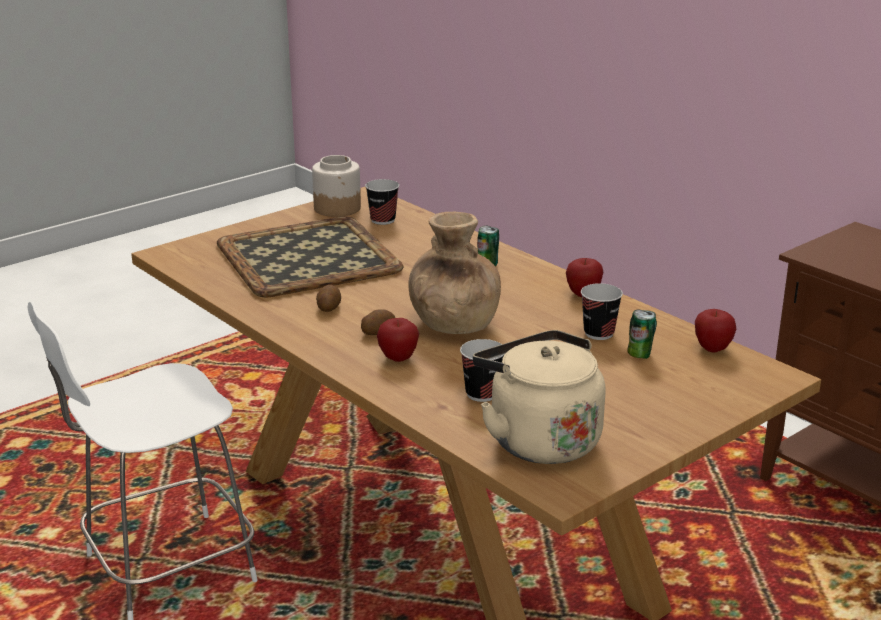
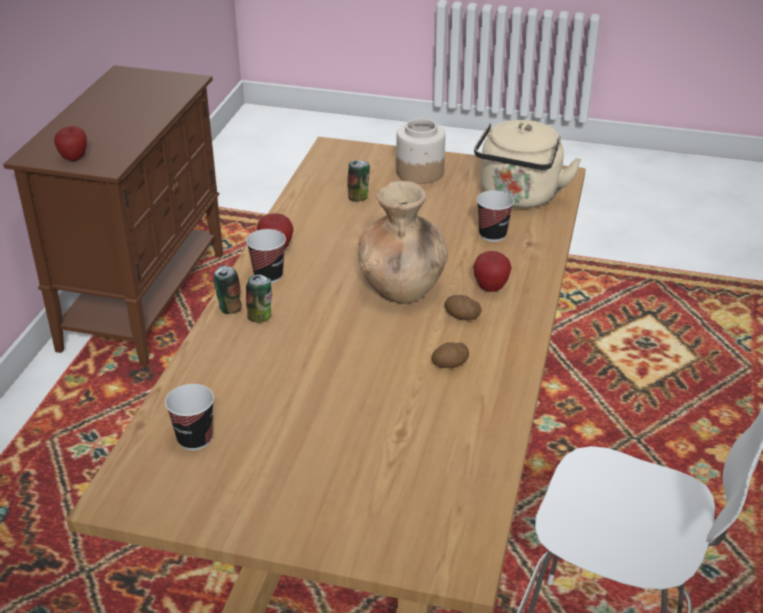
camera: 125 degrees left, 10 degrees up
(310, 257) = (354, 438): tray -> none
(337, 208) = (183, 499): jar -> jar (419, 172)
(514, 259) = (229, 308): none -> can
(599, 333) = (342, 221): cup -> cup (268, 276)
(712, 349) = (317, 175): apple -> apple (74, 158)

